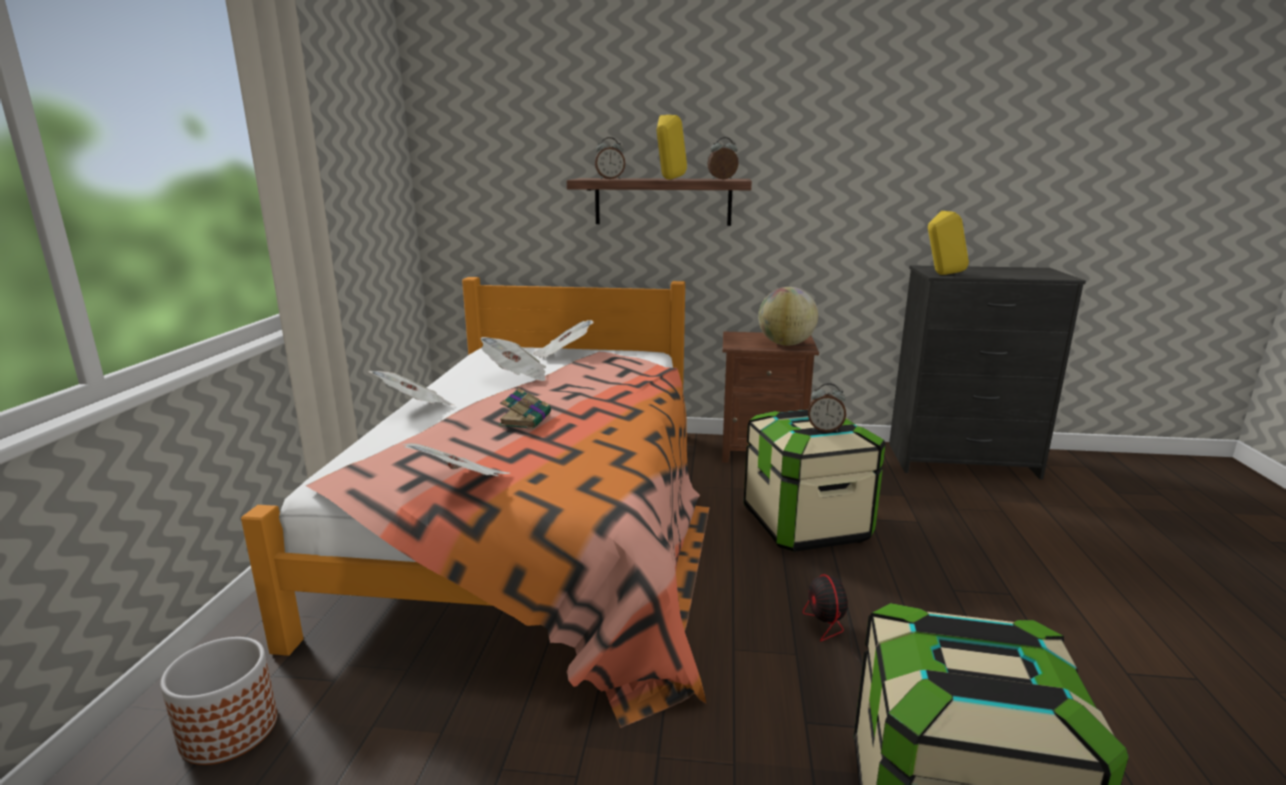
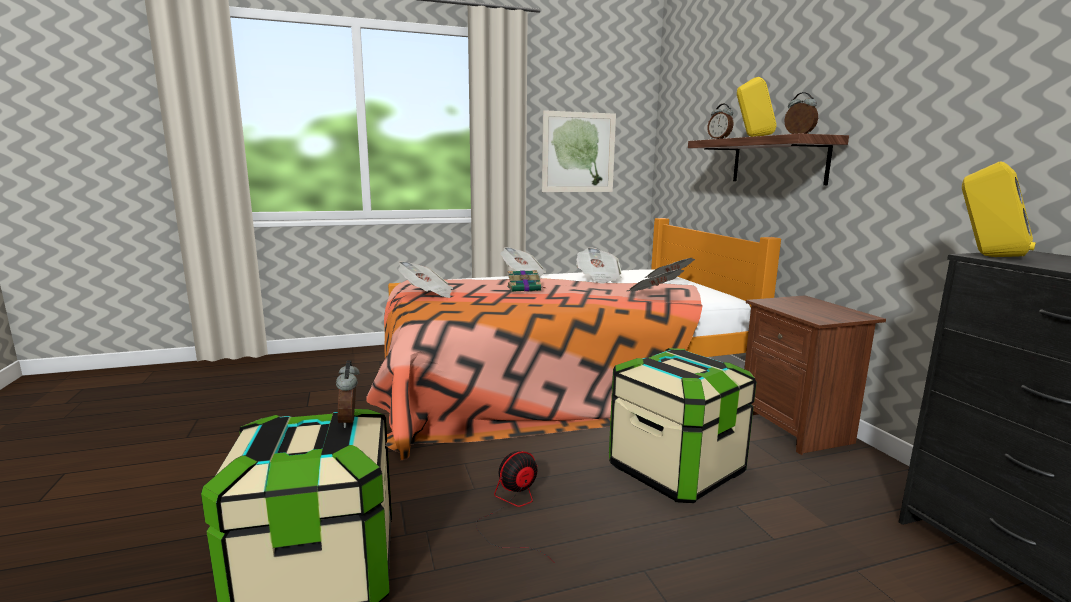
camera: 65 degrees right, 5 degrees down
(229, 730) = (344, 364): planter -> none
(356, 195) = (578, 152): none -> picture
(627, 374) = (653, 295): none -> newspaper
(786, 344) = (814, 313): globe -> none
(825, 430) = (667, 367): alarm clock -> alarm clock (350, 421)

